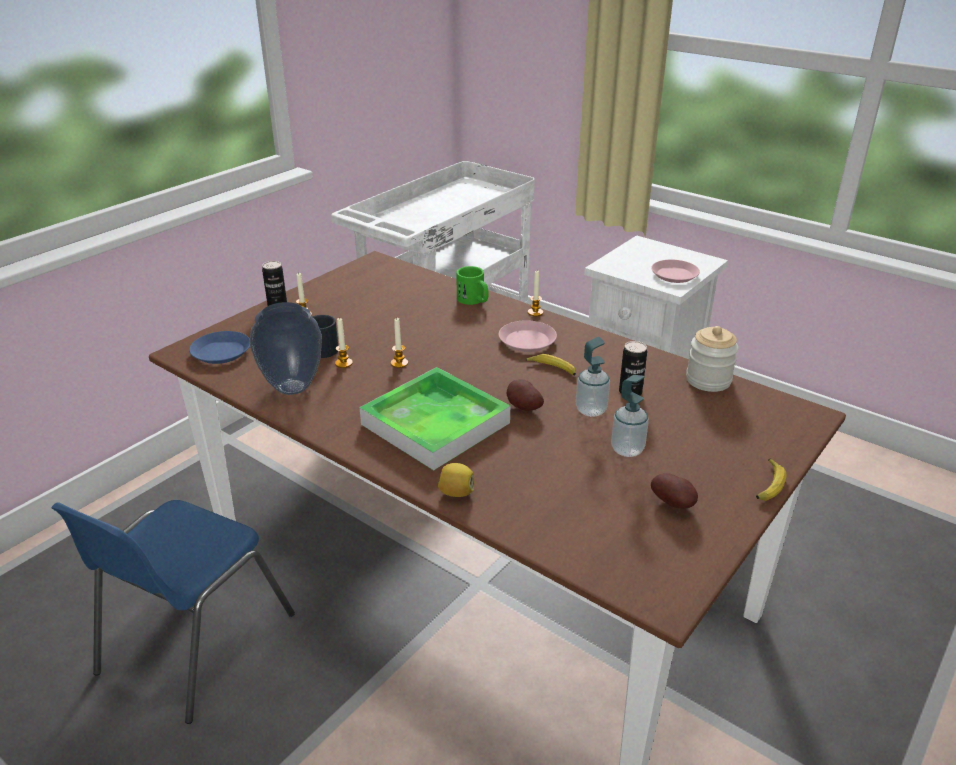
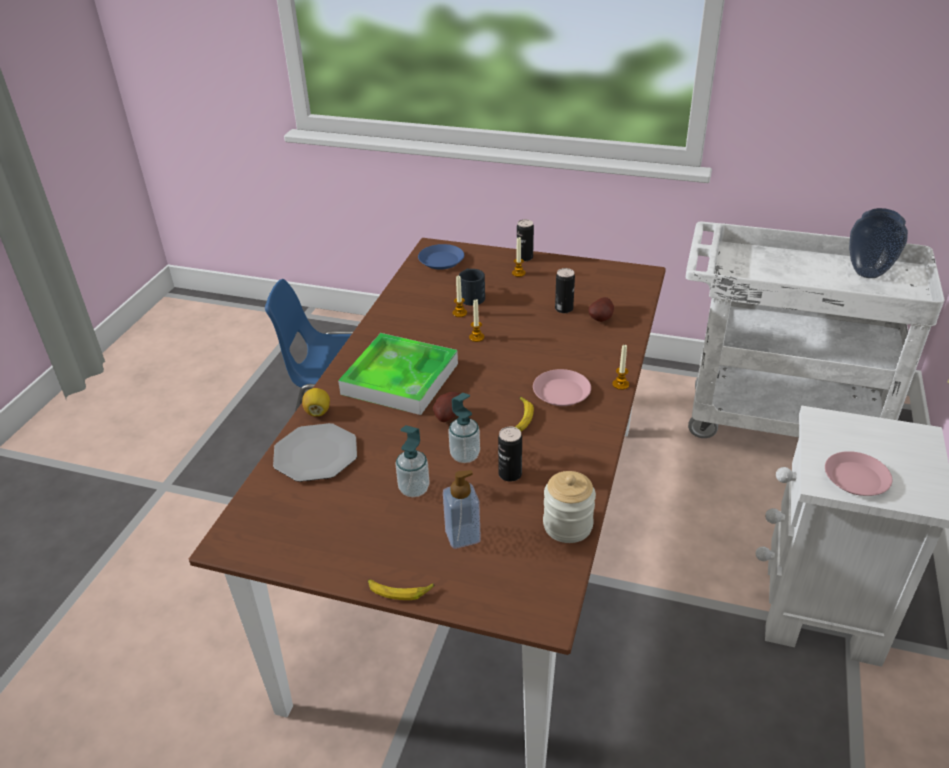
camera: 70 degrees right, 5 degrees up
(291, 387) = (413, 303): vase -> vase (867, 273)
(394, 308) = (564, 309): none -> can
(474, 300) = (614, 344): green mug -> none
(536, 506) = (316, 454): none -> plate
(674, 504) = (347, 530): potato -> potato (601, 319)
(705, 435) = (462, 536): none -> soap dispenser

